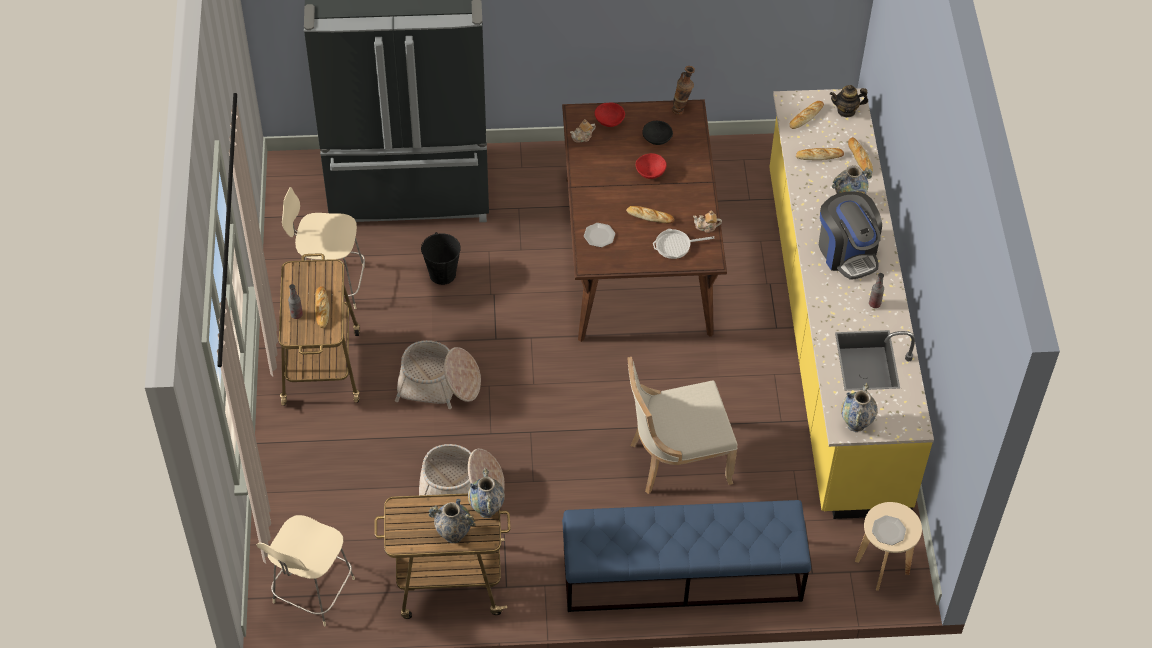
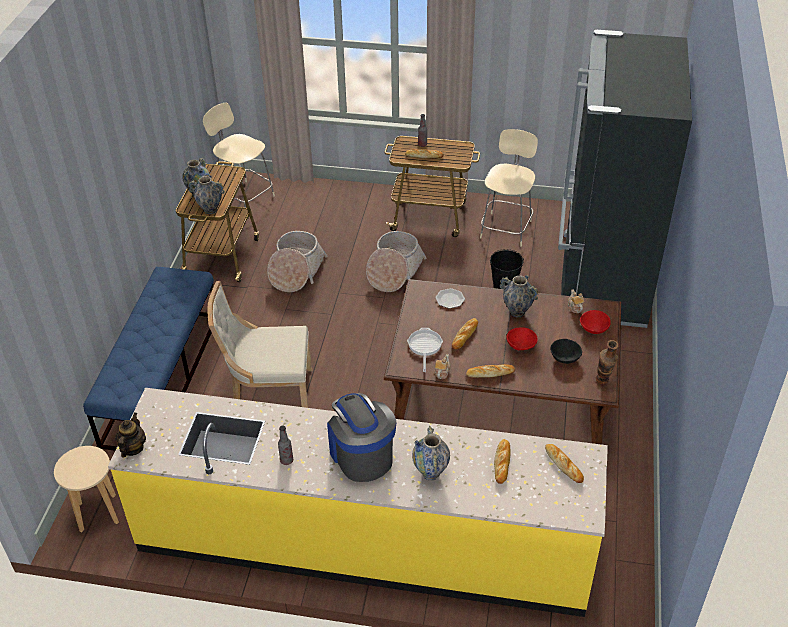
camera: 105 degrees right, 10 degrees down
(675, 460) = (269, 394): beige chair -> beige chair turned 90 degrees counterclockwise
(846, 110) = (568, 505): teapot -> teapot (133, 448)
(847, 252) = (361, 454): coffee machine -> coffee machine turned 75 degrees clockwise
(855, 424) = (154, 410): vase -> vase (517, 312)
(860, 157) = (492, 499): bread -> bread (490, 373)
(888, 531) = (78, 461): plate -> none

